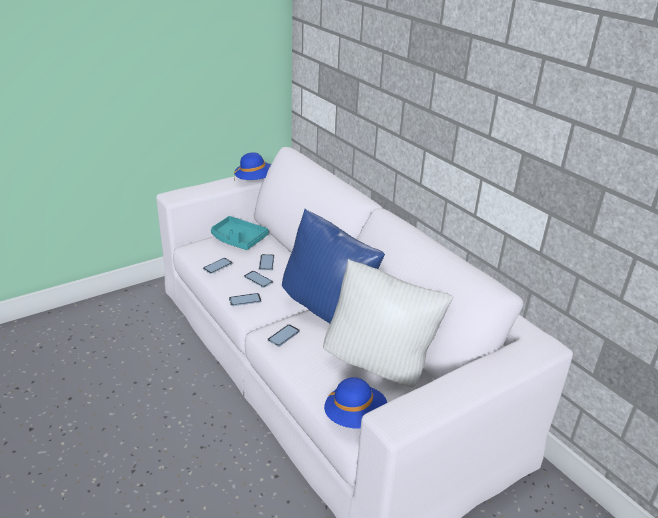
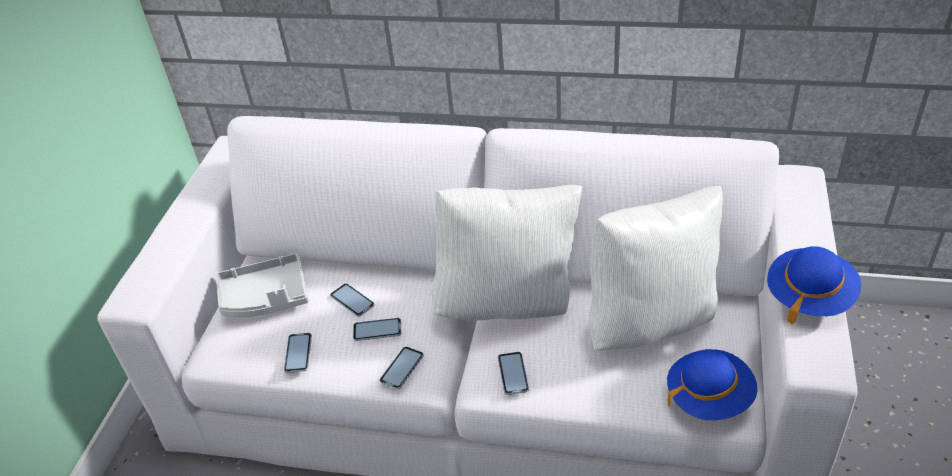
camera: 40 degrees left, 10 degrees up
(238, 239) = (265, 297): turquoise tray -> grey tray
(255, 180) = (211, 197): blue hat -> blue hat (809, 296)
(328, 310) = (508, 303): blue pillow -> white pillow

